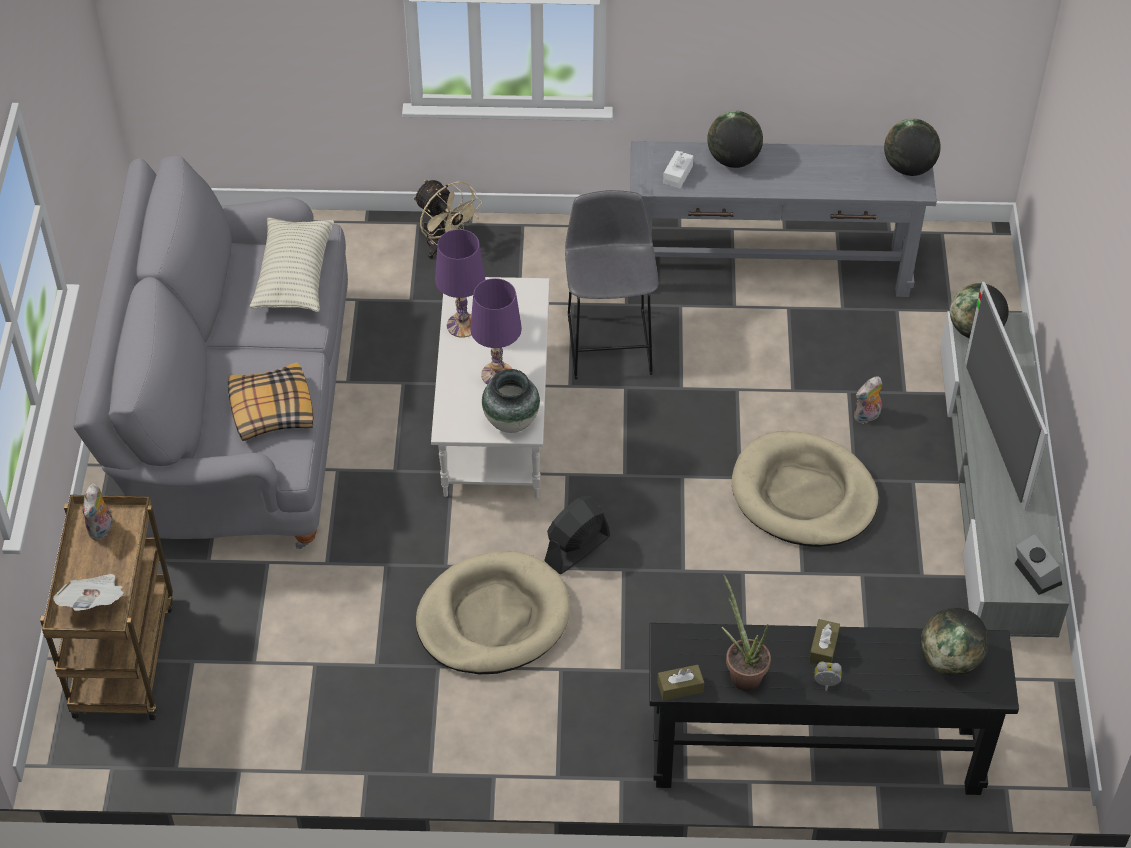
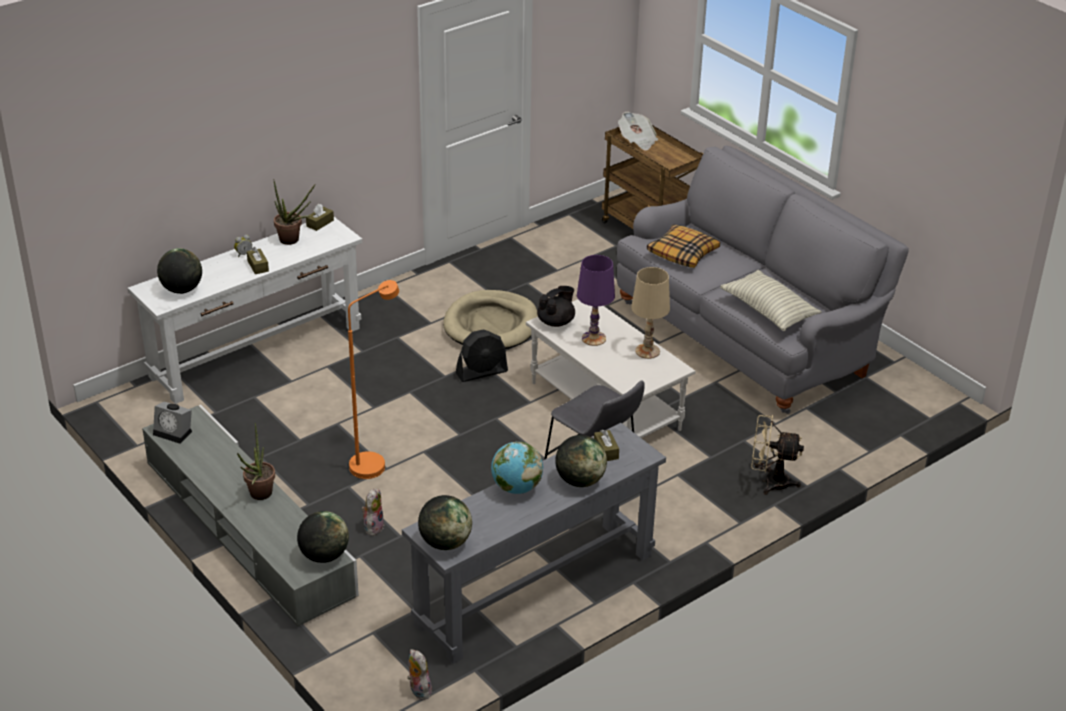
camera: 140 degrees right, 15 degrees down
(102, 529) = (675, 160): plush toy -> plush toy (418, 690)
(462, 325) = (648, 351): purple table lamp -> beige table lamp
(511, 421) = (556, 322): vase -> black teapot
(576, 549) = (482, 372): black fan -> black fan turned 60 degrees clockwise
(678, 174) = (606, 451): white tissue box -> brown tissue box
(797, 183) = (516, 488): none -> globe
(803, 494) = (374, 462): beige dog bed -> orange floor lamp
(816, 754) = (256, 352): black console table -> white console table
(994, 433) = (258, 496): television -> potted plant

